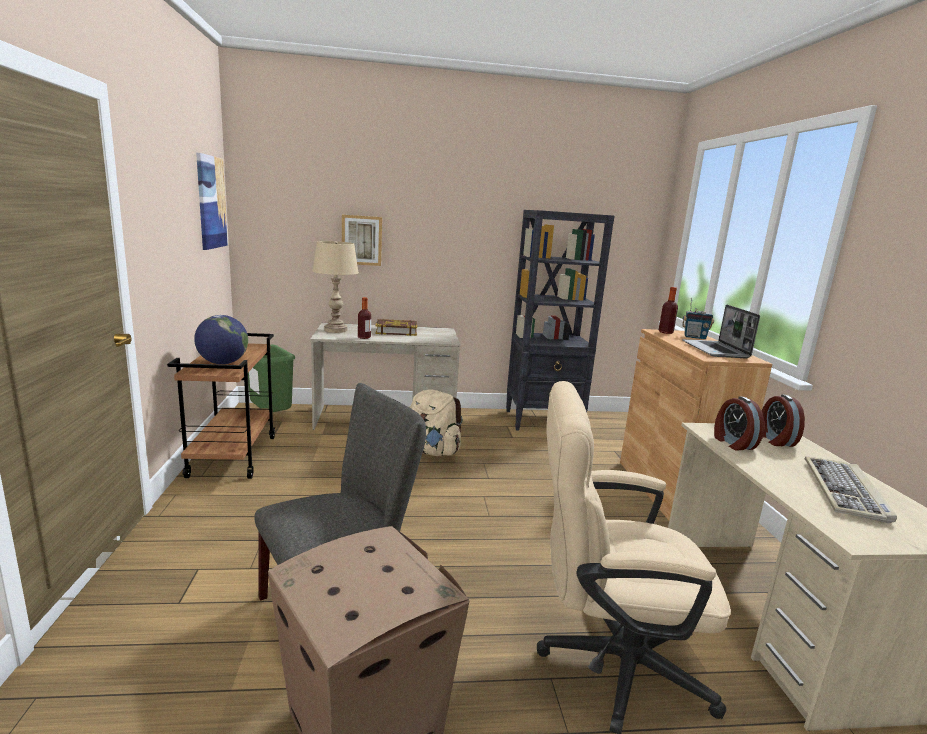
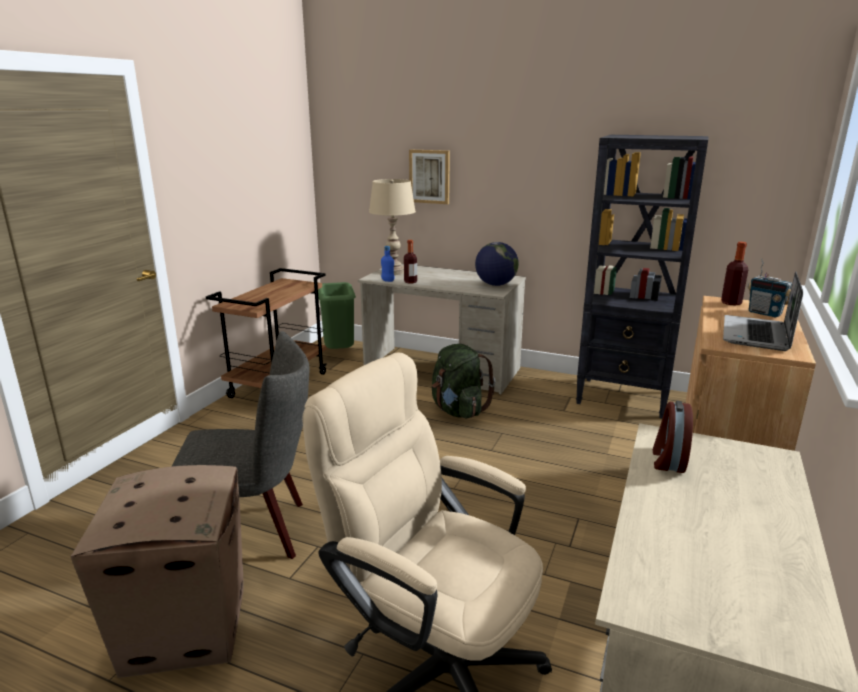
camera: 30 degrees right, 5 degrees up
(211, 202) = (283, 145): picture -> none
(223, 363) = (259, 299): globe -> globe (495, 285)
(341, 337) = (387, 281): none -> blue bottle
(396, 331) = (454, 276): book -> none
(431, 451) = (458, 411): beige backpack -> green backpack
(774, 440) = (743, 468): alarm clock -> none
(845, 491) = (732, 552): keyboard -> none

